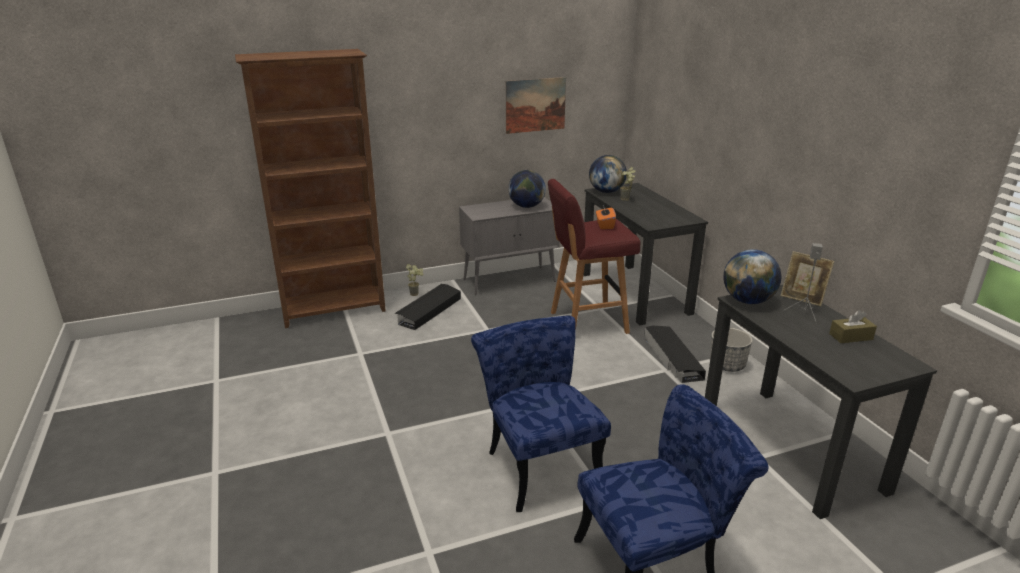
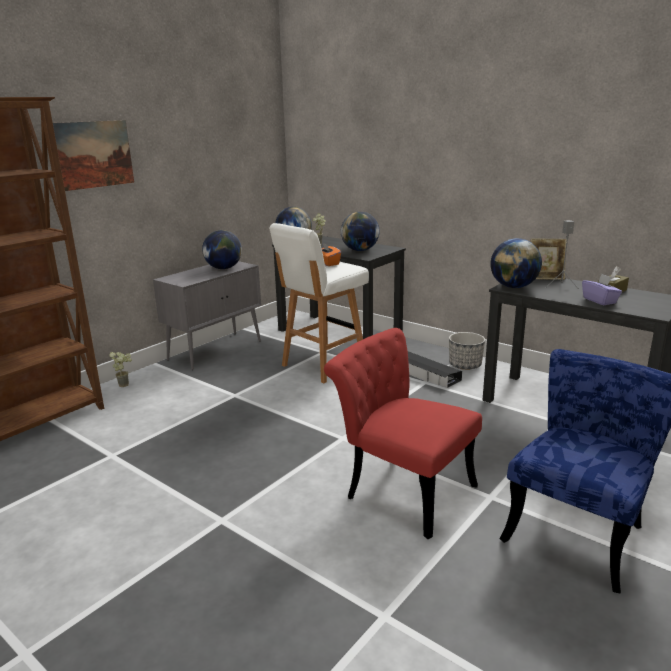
camera: 30 degrees left, 5 degrees down
(428, 311) = (155, 395): black storage box -> none
(535, 105) = (211, 165): picture -> picture (94, 154)
(539, 463) = (401, 489): blue chair -> red chair
(586, 322) = (322, 365): red stool -> white stool
(657, 215) = (360, 250): none -> globe
(816, 344) = (600, 301): none -> purple tissue box

